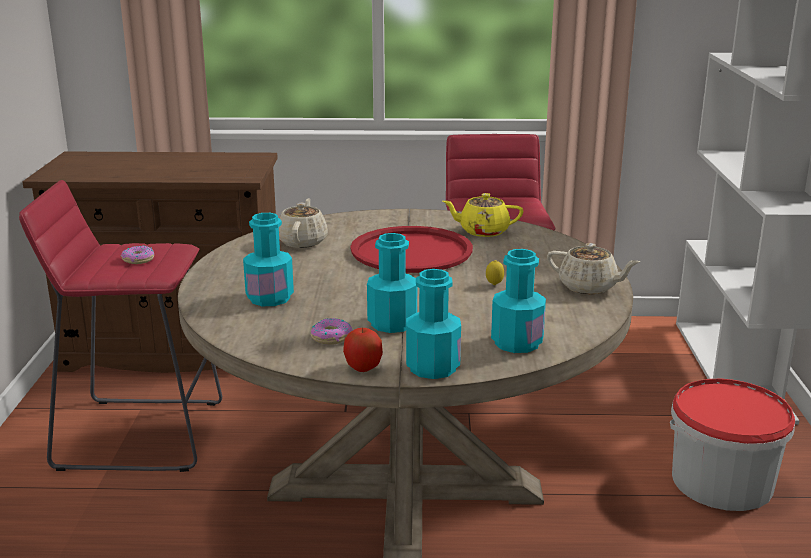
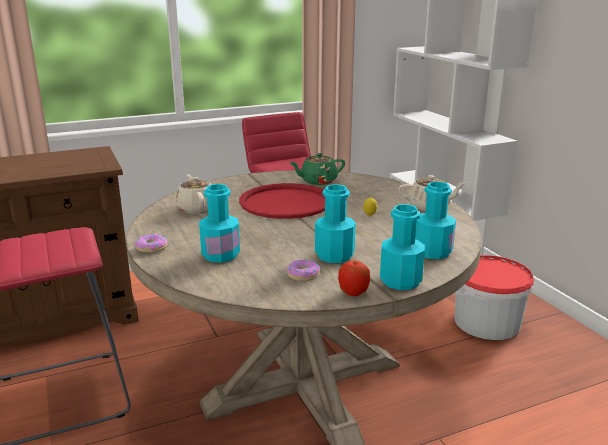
camera: 25 degrees left, 0 degrees up
(138, 260) = (52, 247): donut -> donut (151, 248)
(482, 231) = (318, 181): yellow teapot -> green teapot

